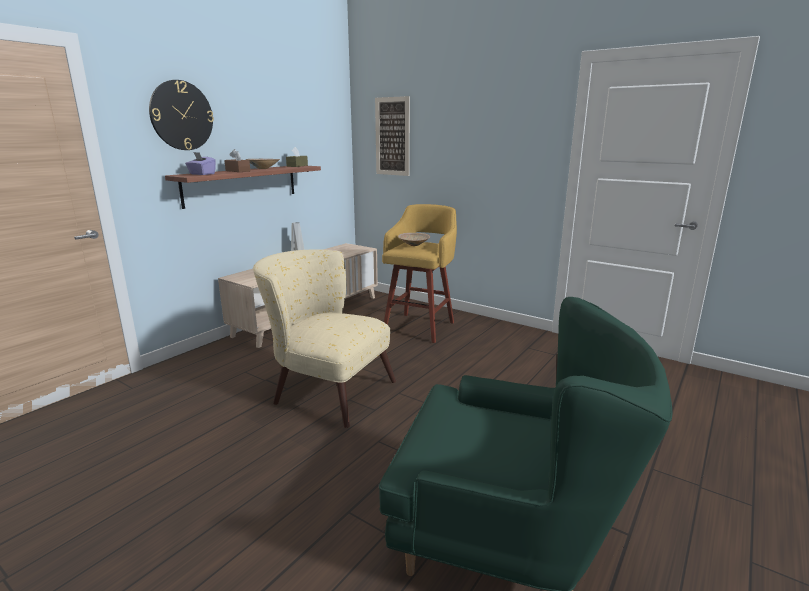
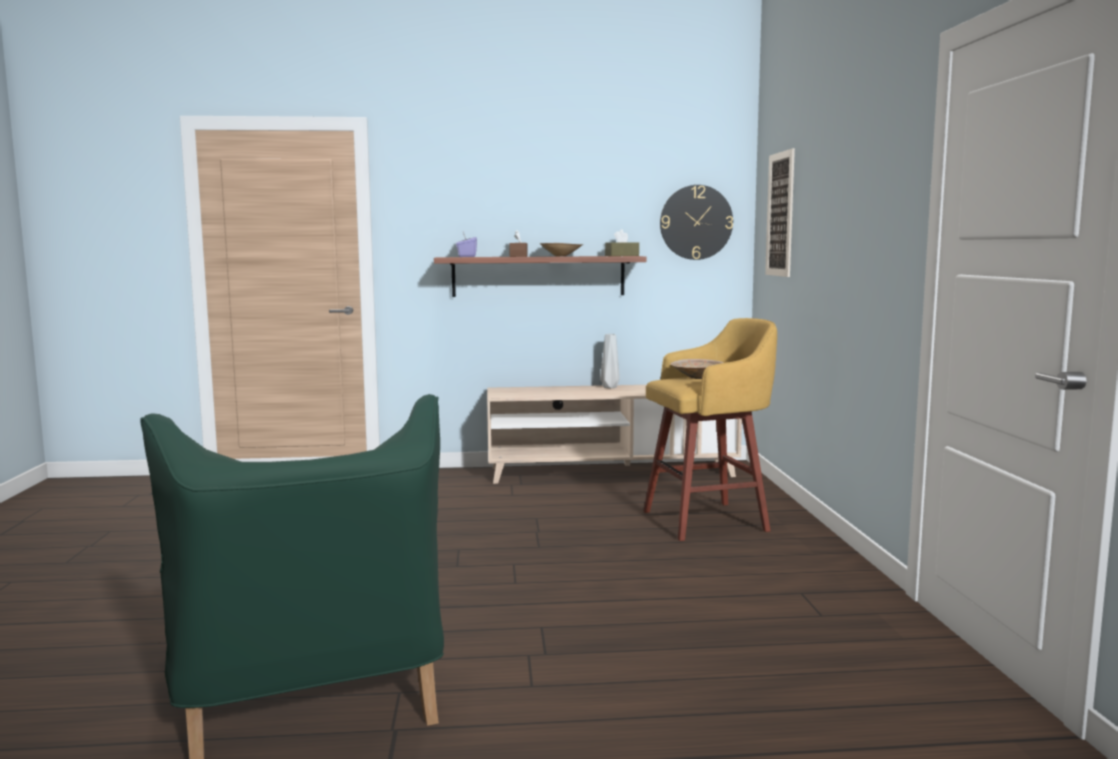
camera: 50 degrees right, 10 degrees down
(181, 115) = (466, 191): wall clock -> wall clock (696, 222)
(325, 390) = (460, 534): beige armchair -> none

